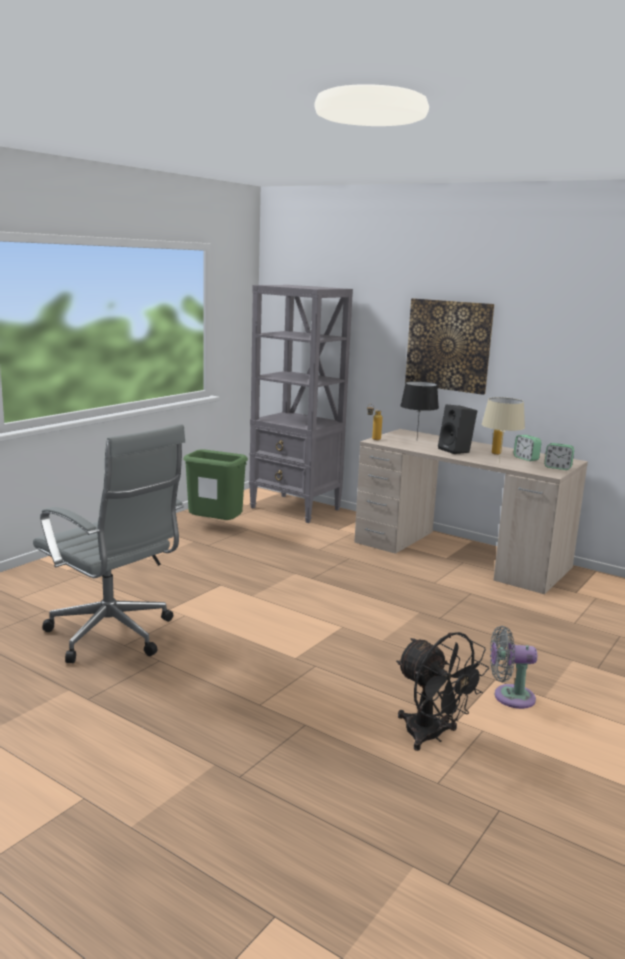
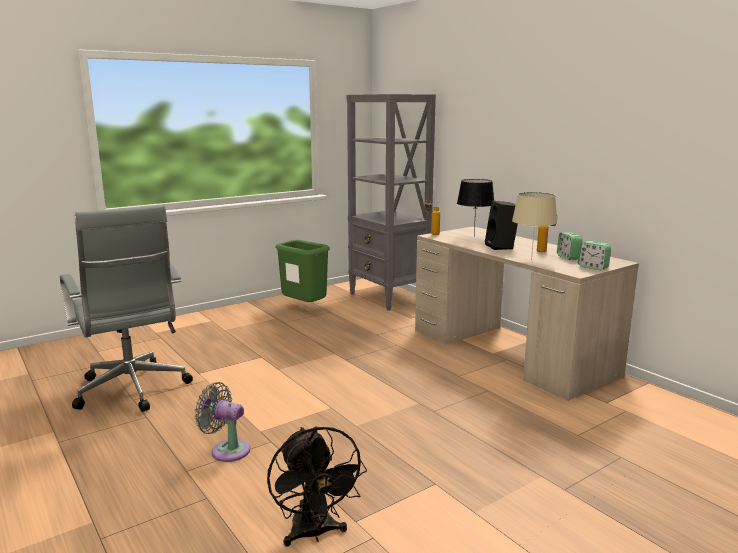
camera: 20 degrees right, 0 degrees up
(448, 345) = (513, 144): picture -> none
(509, 697) = (434, 505): grey fan -> grey fan (227, 450)

